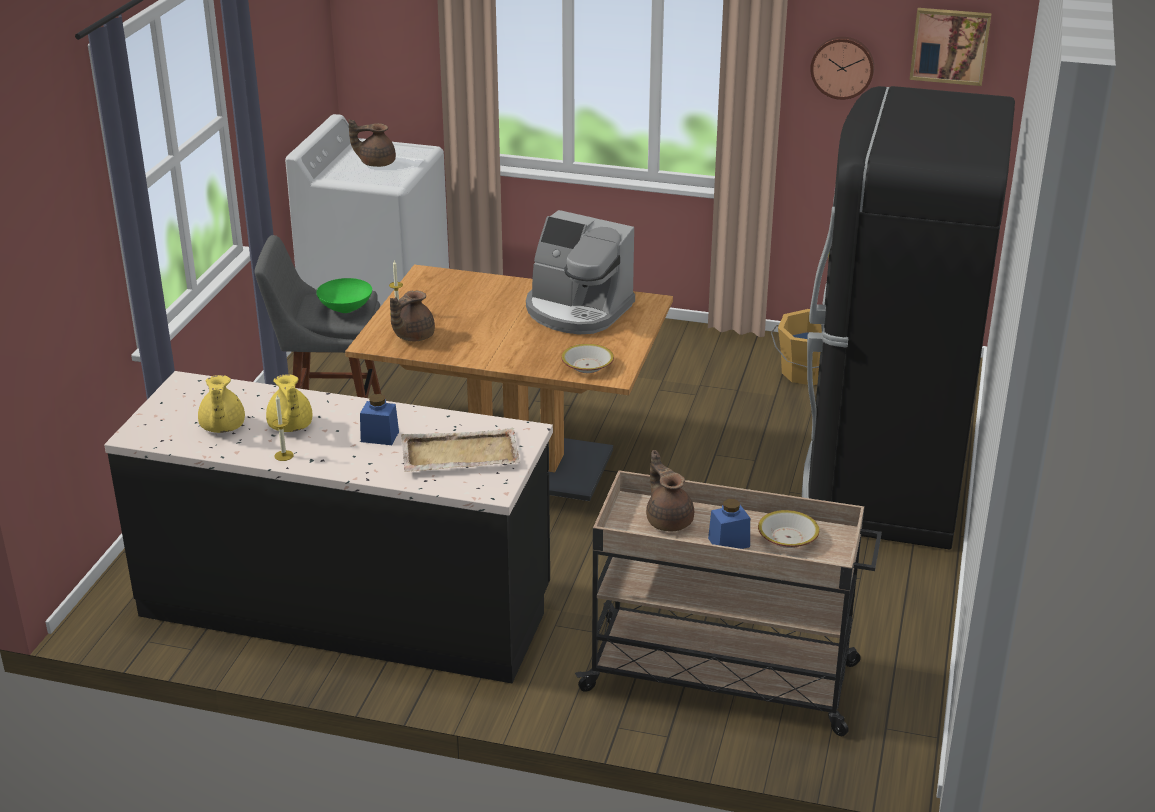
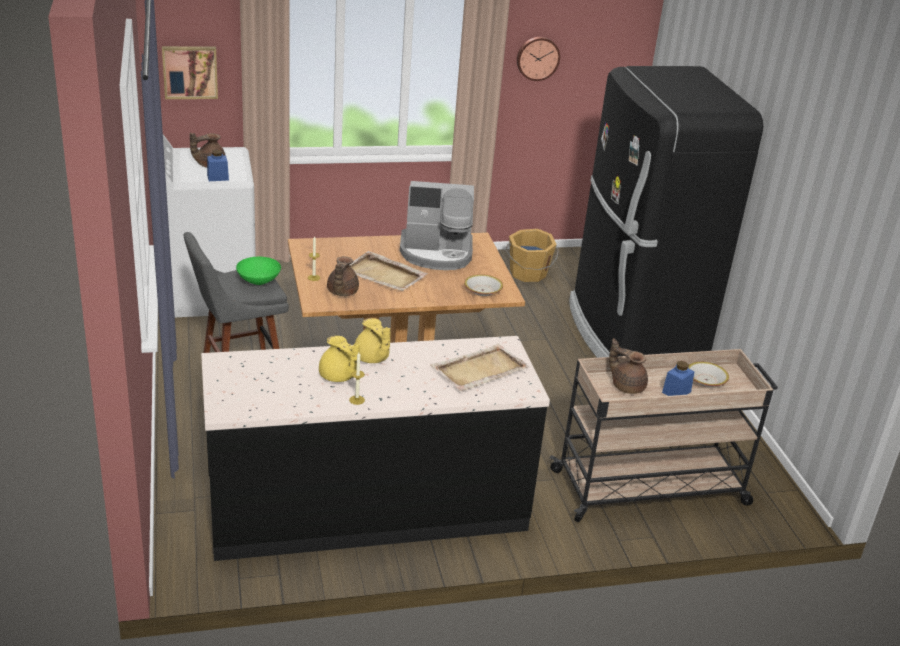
camera: 30 degrees left, 0 degrees up
(222, 427) = (286, 389): yellow teapot -> yellow teapot (372, 358)
(380, 437) = (411, 370): blue jar -> blue jar (218, 177)
(485, 325) = (385, 274): none -> beige tray
(950, 45) = (607, 37): picture -> picture (190, 71)

